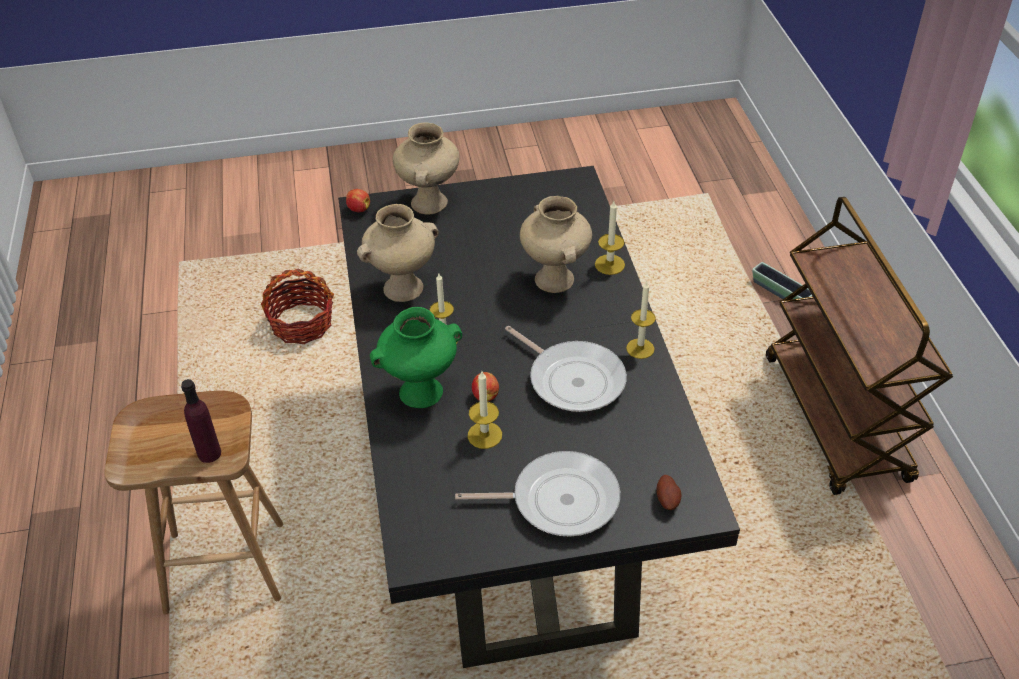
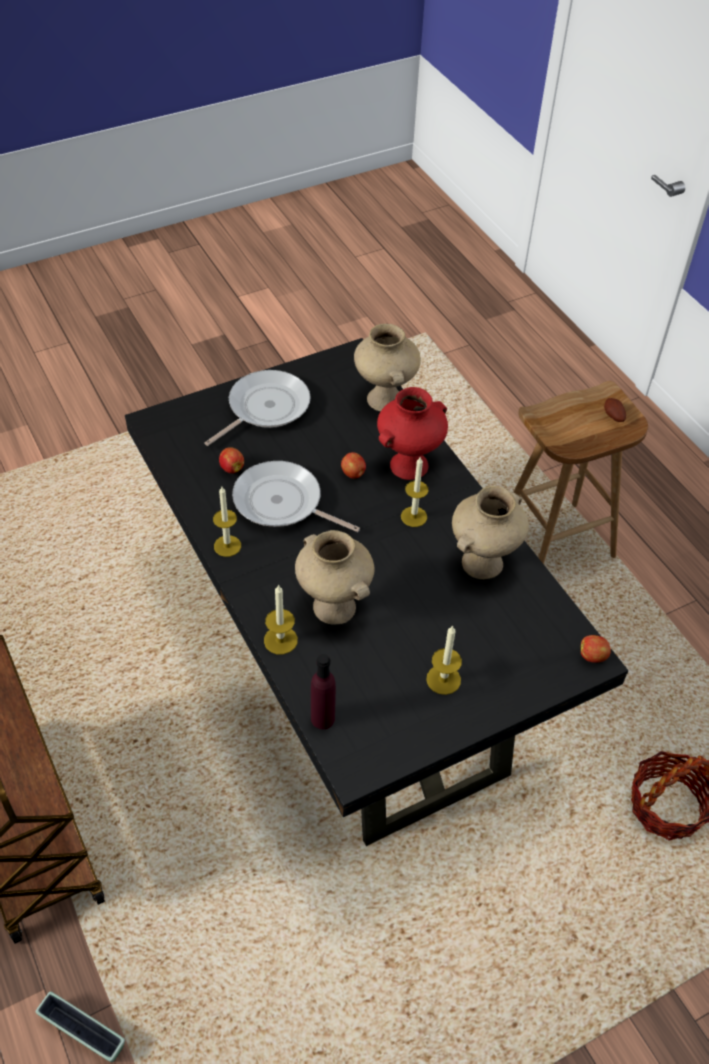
camera: 160 degrees right, 5 degrees up
(209, 453) = (552, 412): purple bottle -> purple bottle (322, 718)
(420, 393) = (409, 464): green vase -> red vase
(430, 203) = (517, 684): beige vase -> beige vase (383, 399)
(484, 435) = (340, 442): candle -> candle (443, 679)
(558, 500) = (265, 408): frying pan -> frying pan turned 150 degrees clockwise
(618, 429) = (231, 468): none -> apple
(668, 500) = (181, 423): potato -> potato (613, 416)

